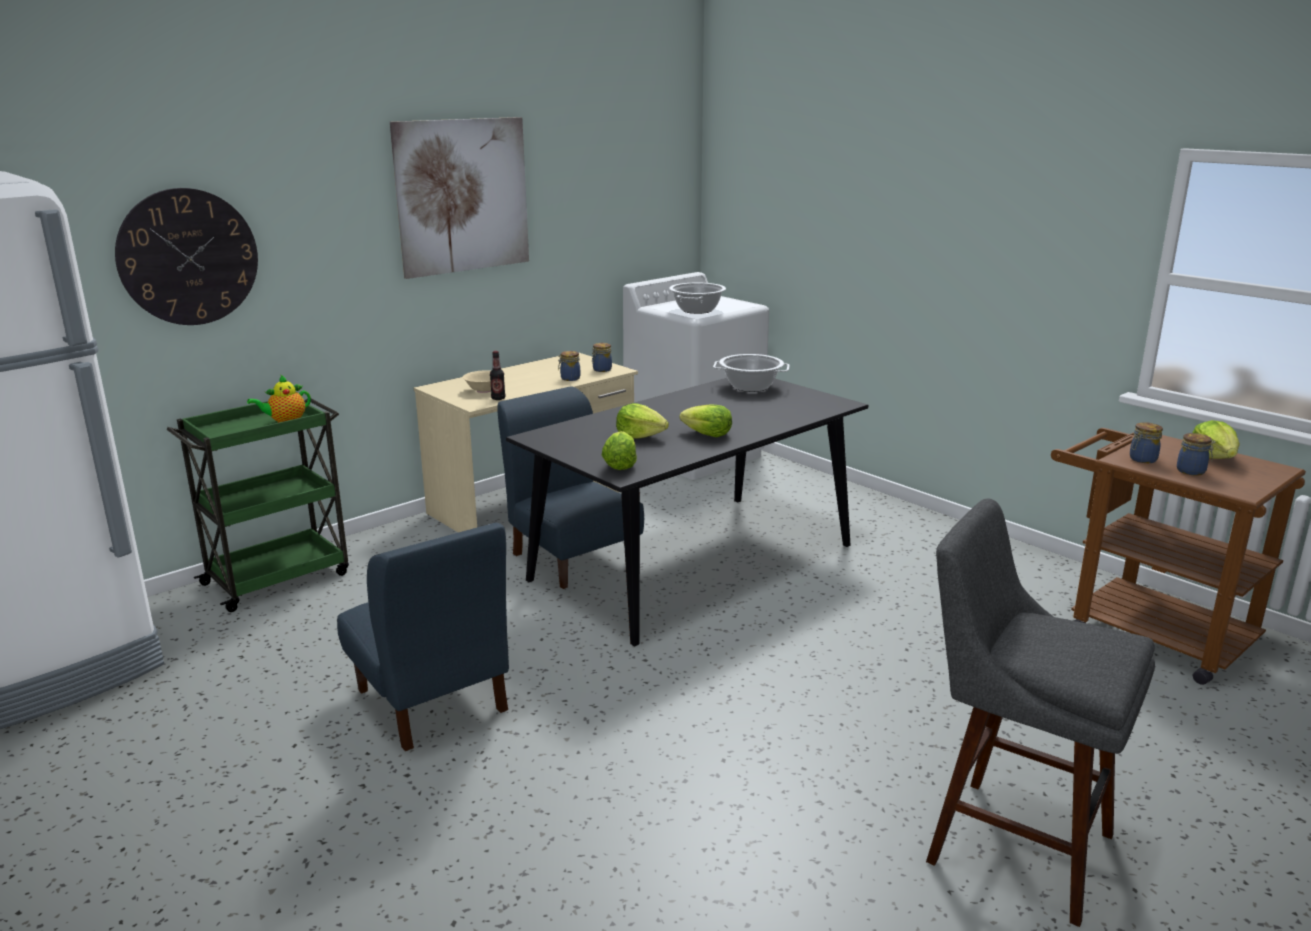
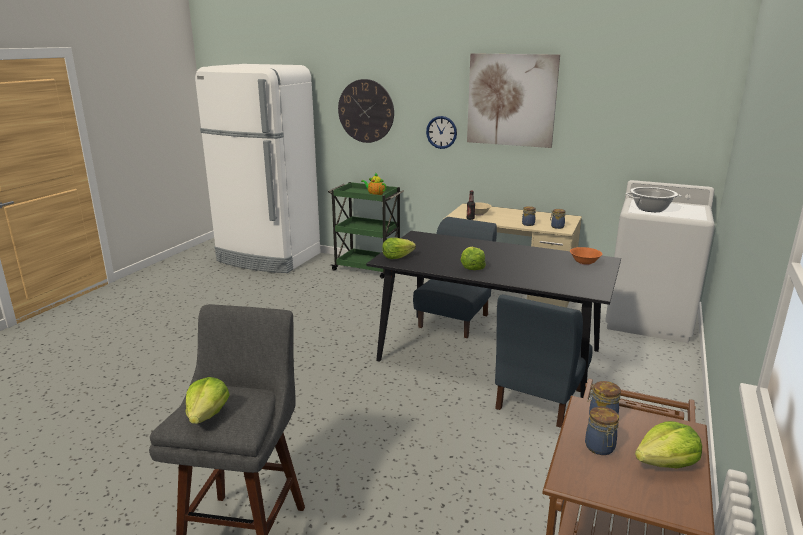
camera: 65 degrees right, 0 degrees up
(356, 270) = (441, 132): none -> wall clock
(431, 701) = (294, 327): blue chair -> blue chair (538, 399)
(640, 436) = (448, 253): lettuce -> lettuce (207, 415)
(750, 387) = (584, 263): cooking pot -> orange bowl

